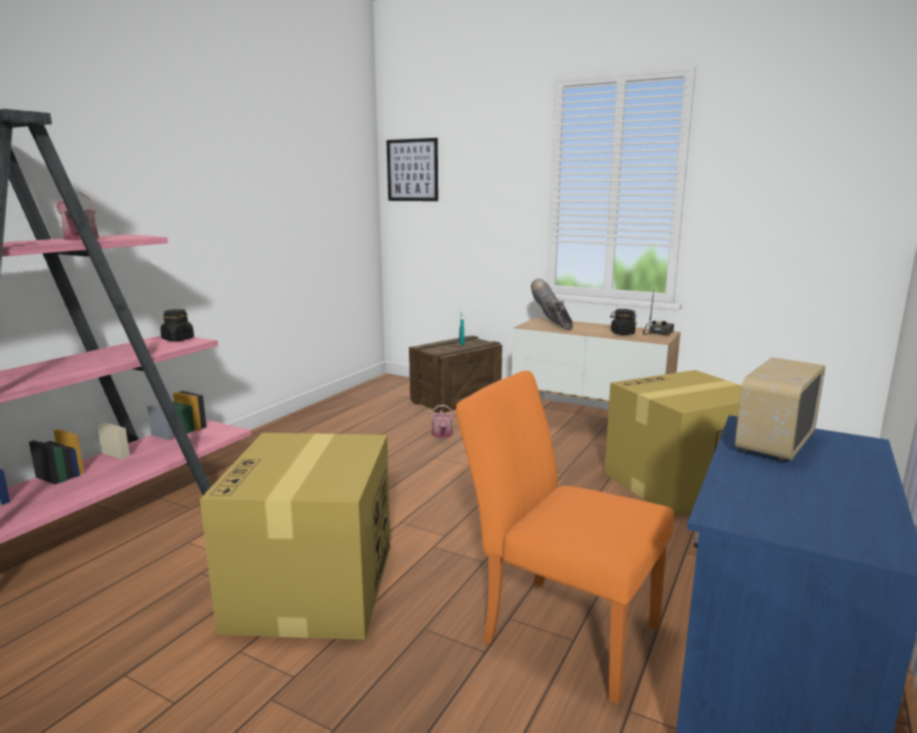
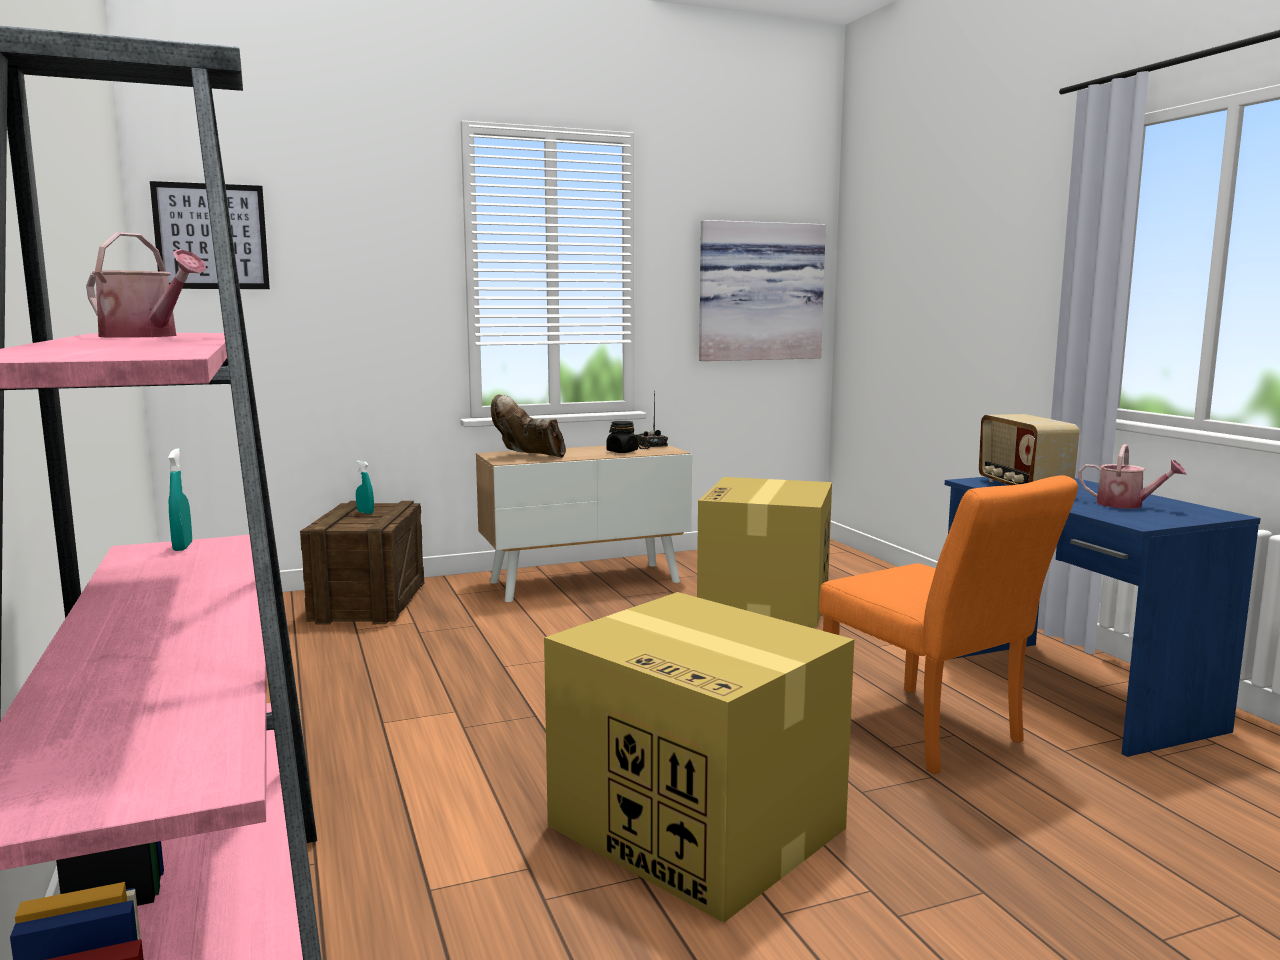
camera: 50 degrees left, 5 degrees down
(178, 339) = (182, 547): black jar -> turquoise spray bottle
(442, 435) = (454, 643): watering can -> watering can (1126, 505)
(552, 325) = (528, 456): grey boot -> brown boot
(558, 629) = (931, 734): orange chair -> orange chair turned 105 degrees counterclockwise
(817, 204) = (759, 292): none -> picture

